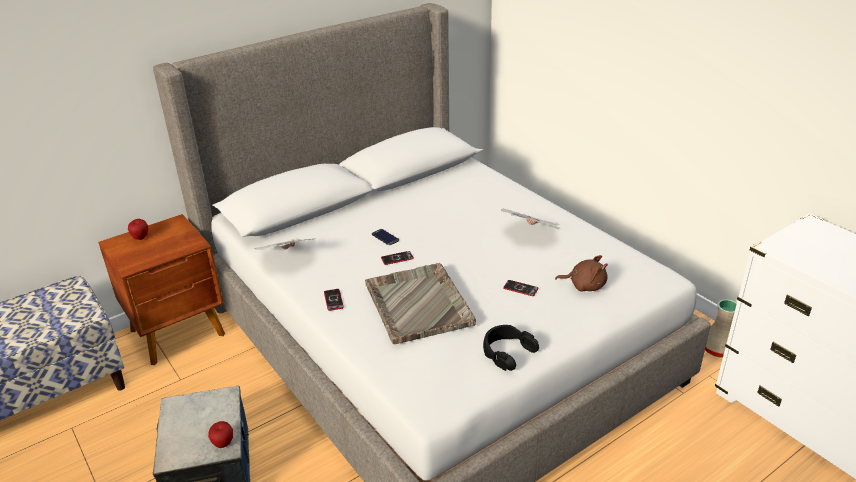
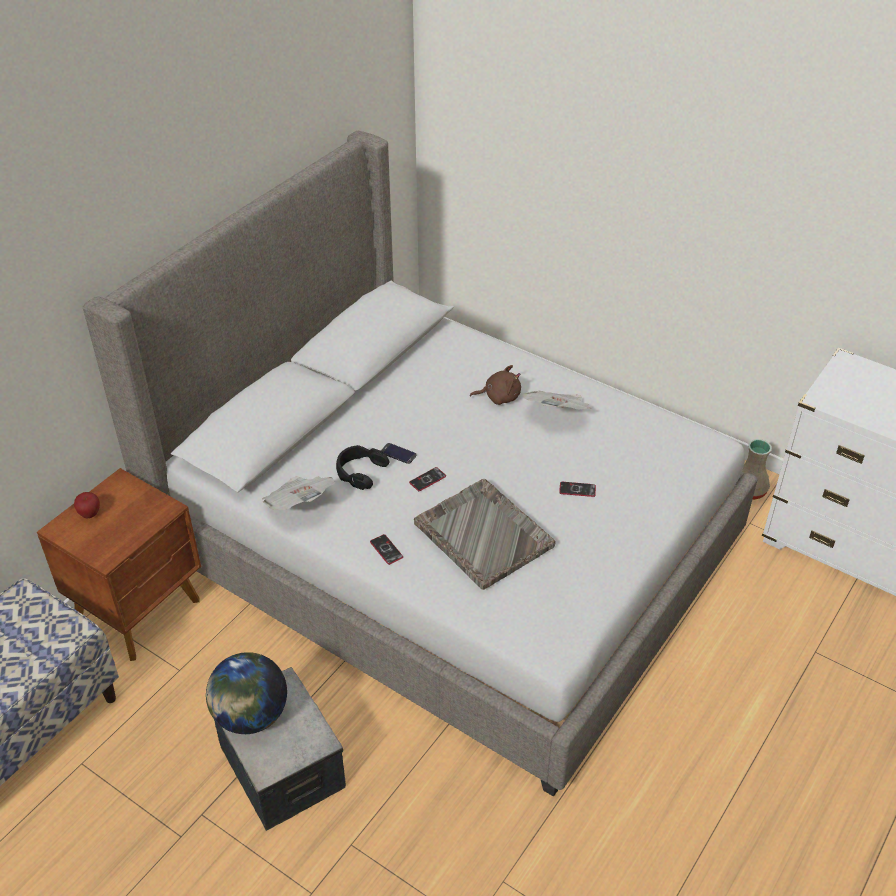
camera: 20 degrees left, 10 degrees up
(185, 413) = (250, 716): none -> globe
(223, 443) = (315, 738): apple -> none
(507, 352) = (599, 570): black headphones -> black headphones (360, 471)
(584, 285) = (639, 471): brown plush toy -> brown plush toy (499, 397)

